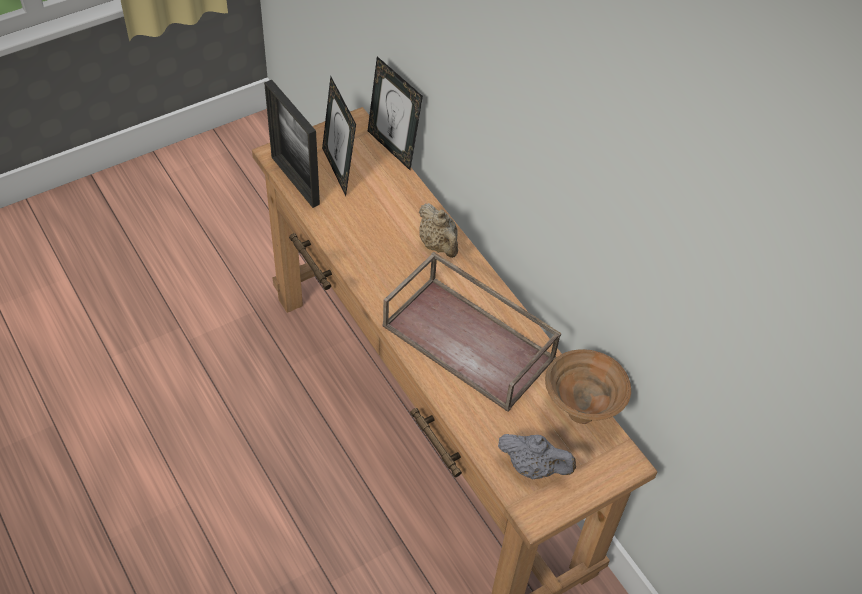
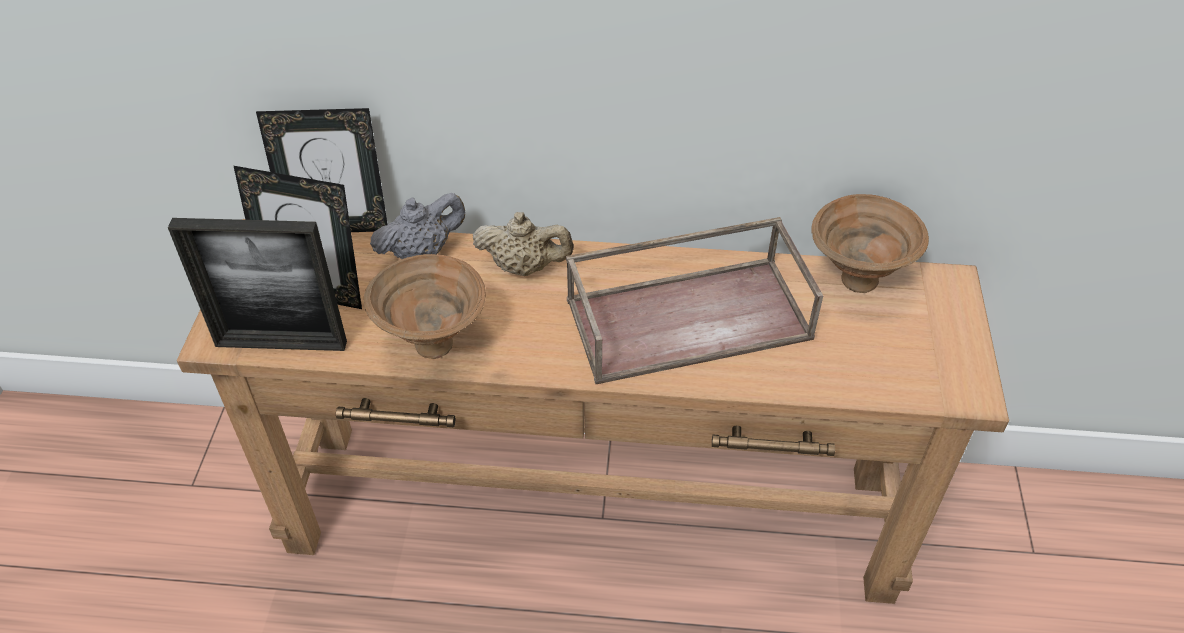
camera: 50 degrees left, 5 degrees down
(348, 239) = (431, 343): none -> brown bowl
(533, 467) = (906, 360): grey teapot -> grey teapot (422, 252)

